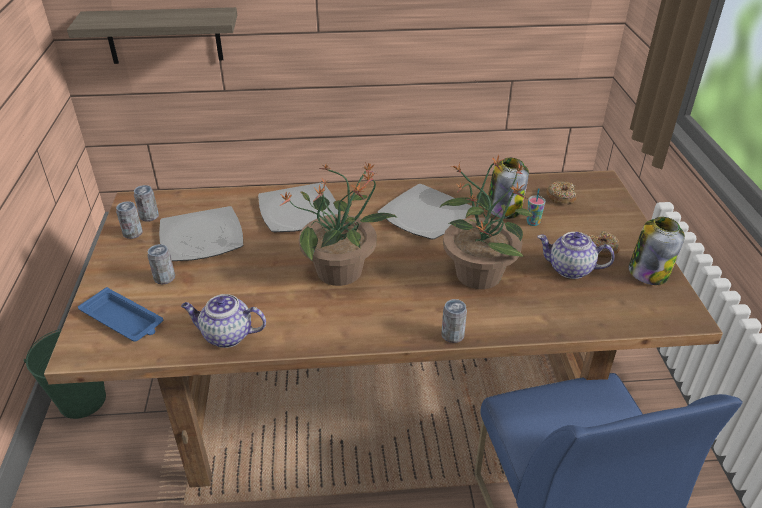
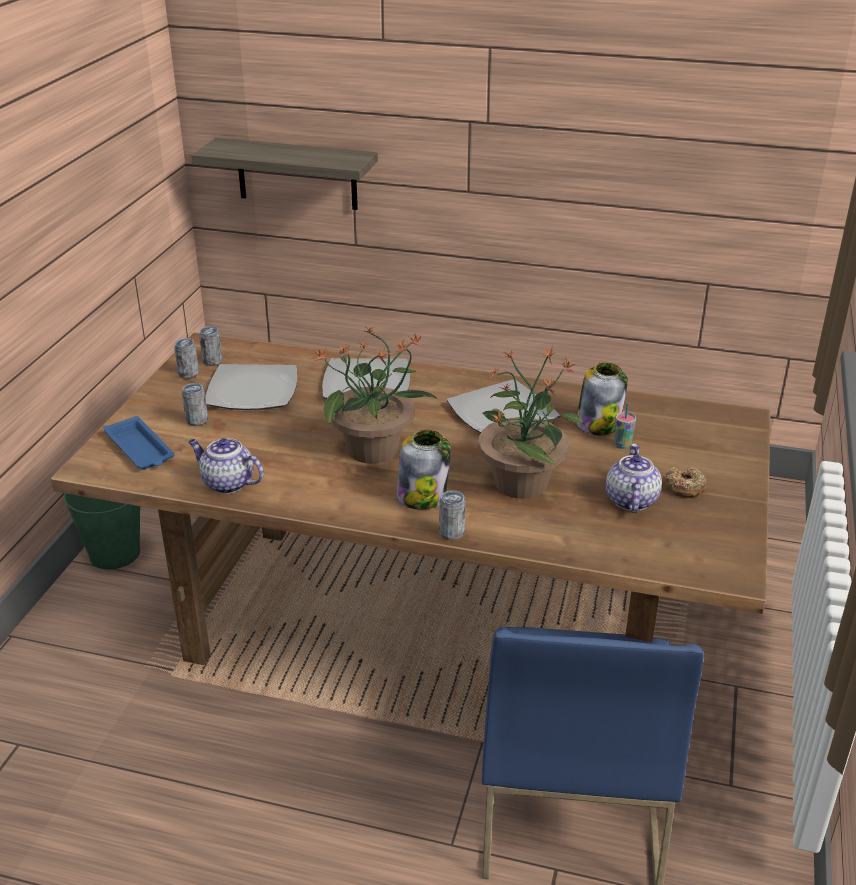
camera: 20 degrees right, 5 degrees down
(561, 197) = (678, 425): donut -> none
(570, 269) = (630, 500): teapot -> teapot turned 60 degrees clockwise
(648, 272) = (724, 522): jar -> jar (422, 496)

